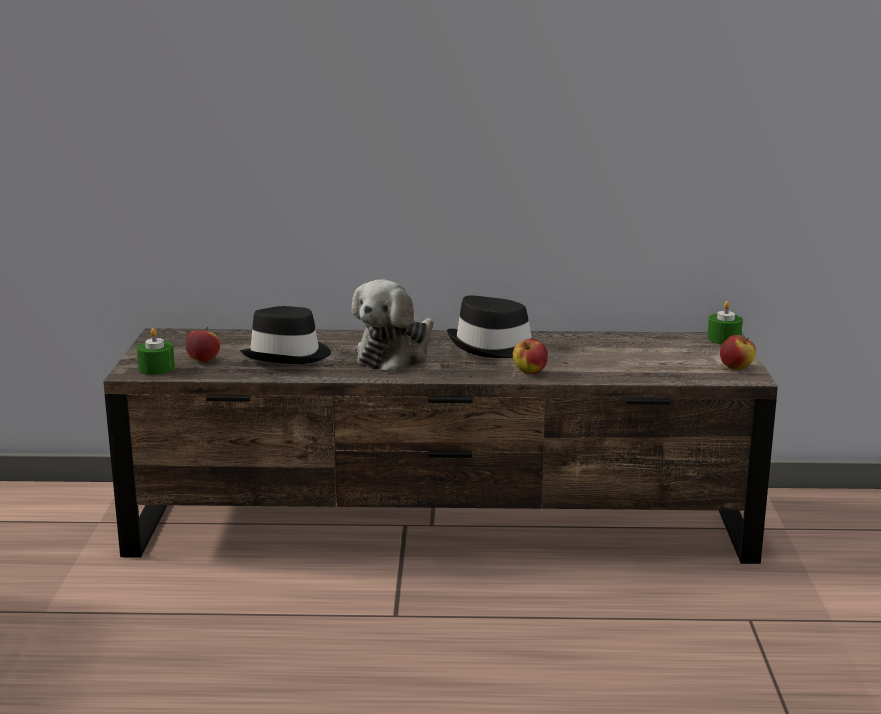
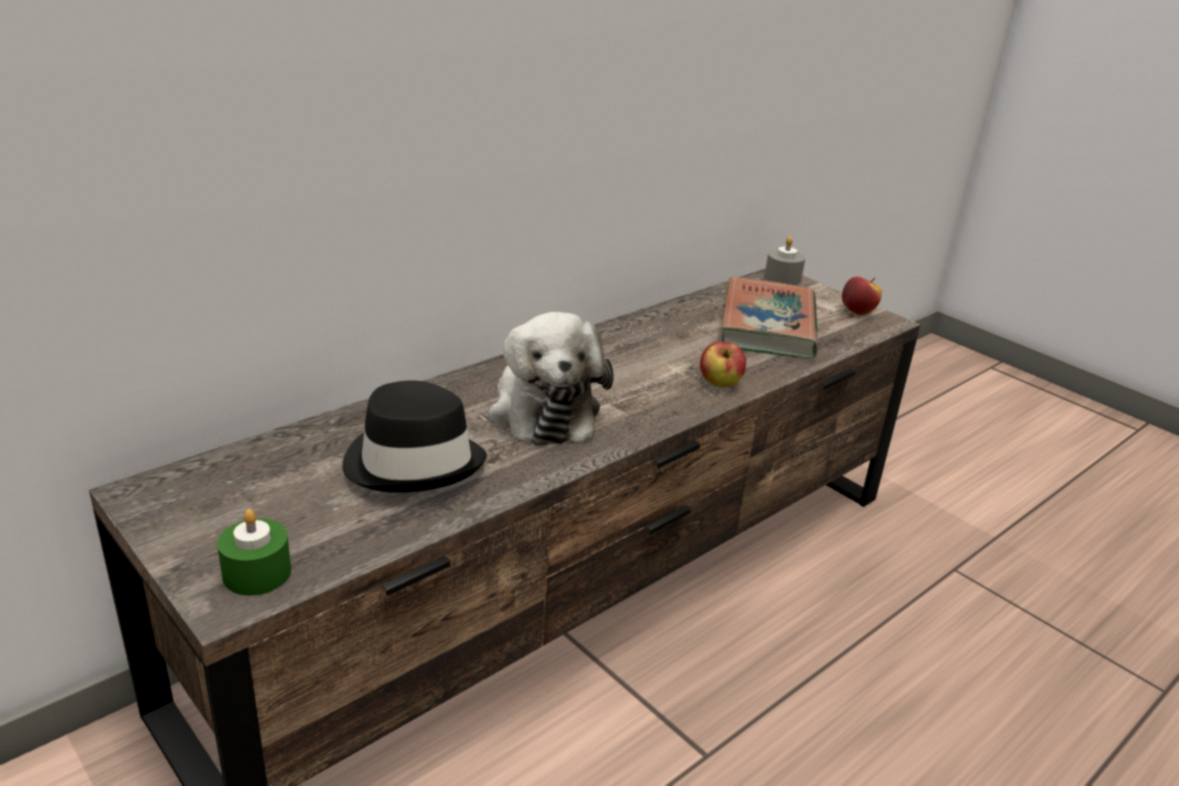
camera: 45 degrees left, 10 degrees up
(203, 361) = (309, 524): apple -> none
(495, 347) = (621, 357): black hat -> none
(639, 358) = (768, 326): none -> book
(724, 339) = (782, 278): green candle -> grey candle

